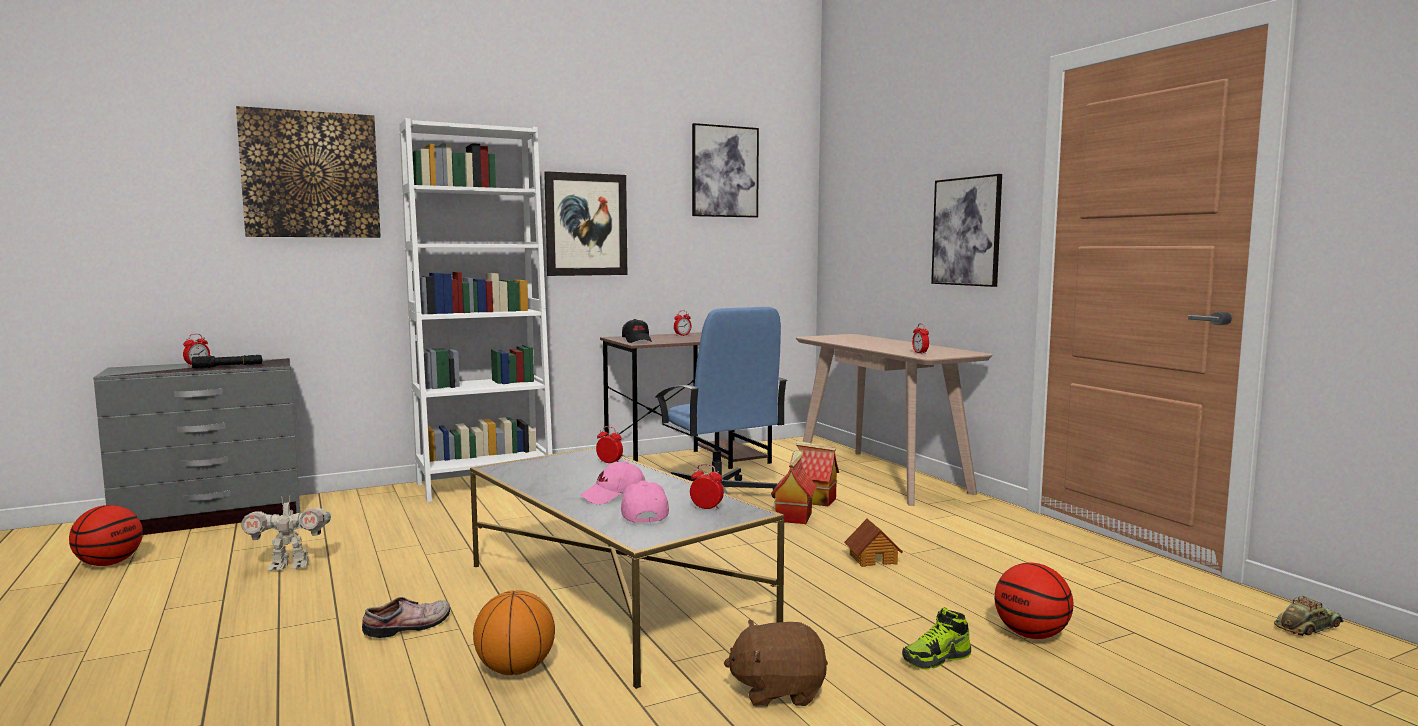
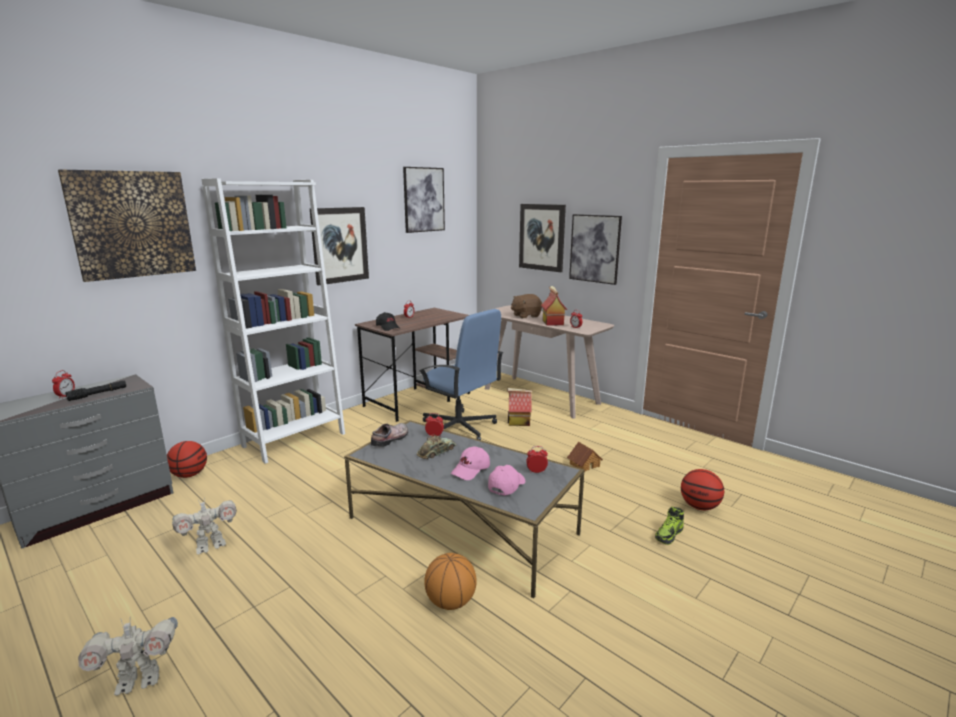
camera: 20 degrees left, 10 degrees up
(100, 666) = (139, 680): none -> toy robot
(109, 563) = (46, 575): basketball -> basketball (189, 475)
(409, 627) = (350, 583): shoe -> shoe (391, 439)
(643, 515) = (506, 485): pink cap -> pink cap turned 60 degrees clockwise
(778, 691) = (610, 579): brown plush toy -> brown plush toy (526, 316)
(793, 516) = (516, 438): toy house -> toy house (552, 322)
(897, 222) = (542, 237): none -> picture
(1307, 627) = (807, 475): toy car -> toy car (436, 452)

